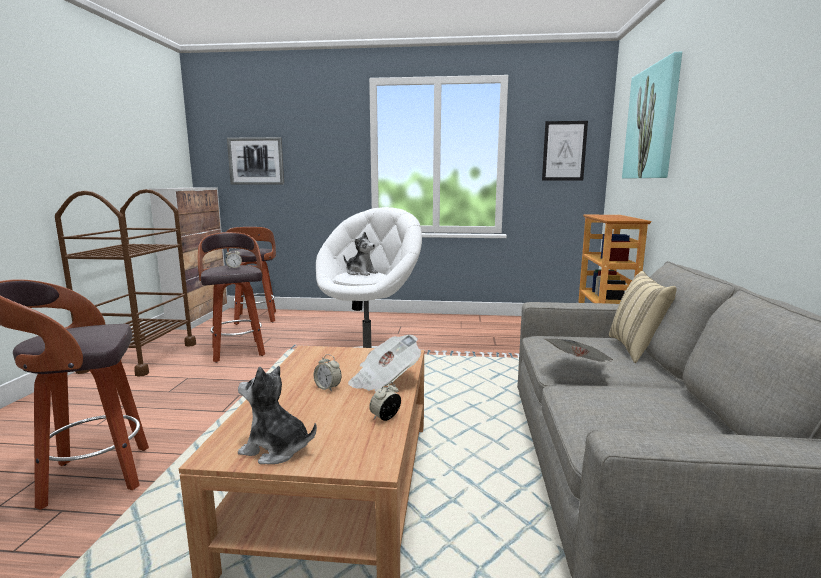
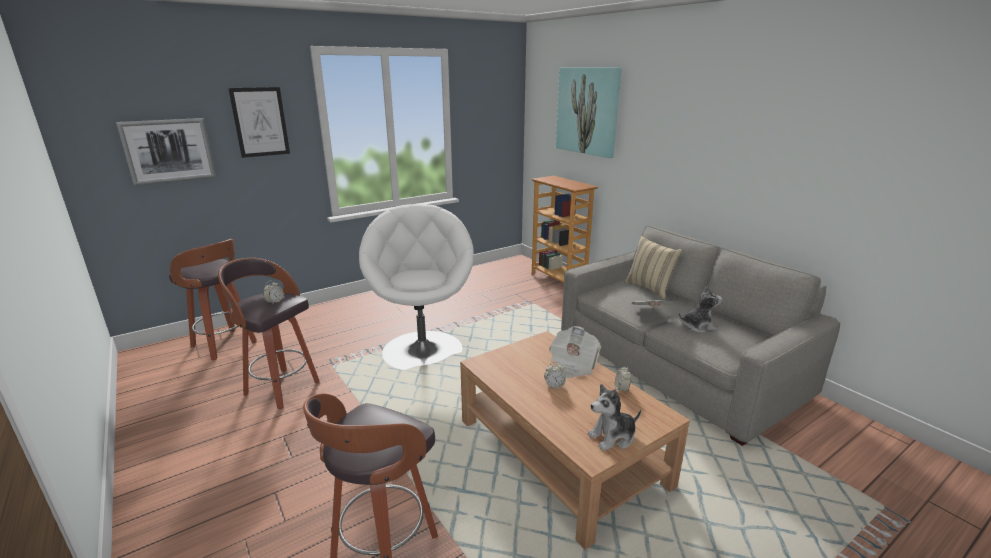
camera: 40 degrees left, 10 degrees up
(140, 357) = (171, 442): brown cart -> none
(200, 318) = (142, 368): cabinet -> none
(360, 273) = (418, 274): plush toy -> plush toy (697, 326)
(564, 151) = (494, 119): picture -> picture (260, 122)

